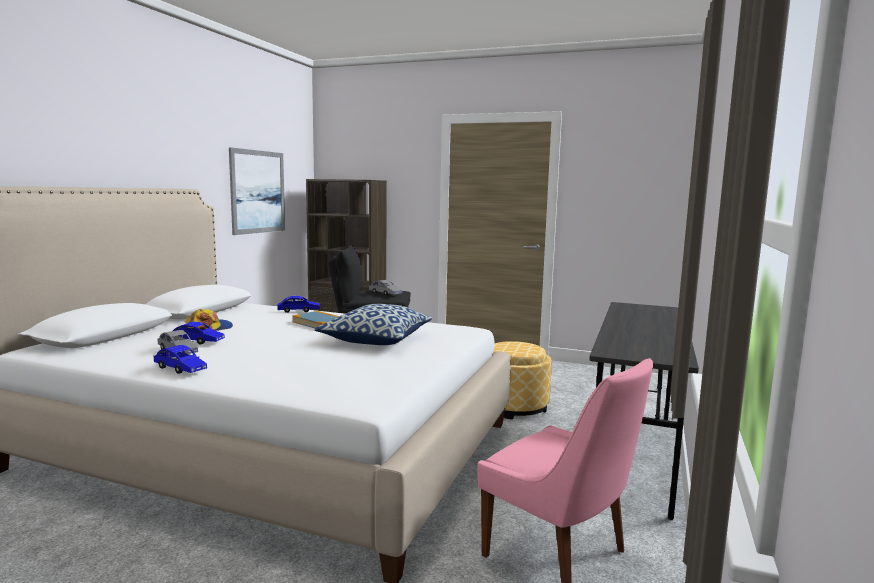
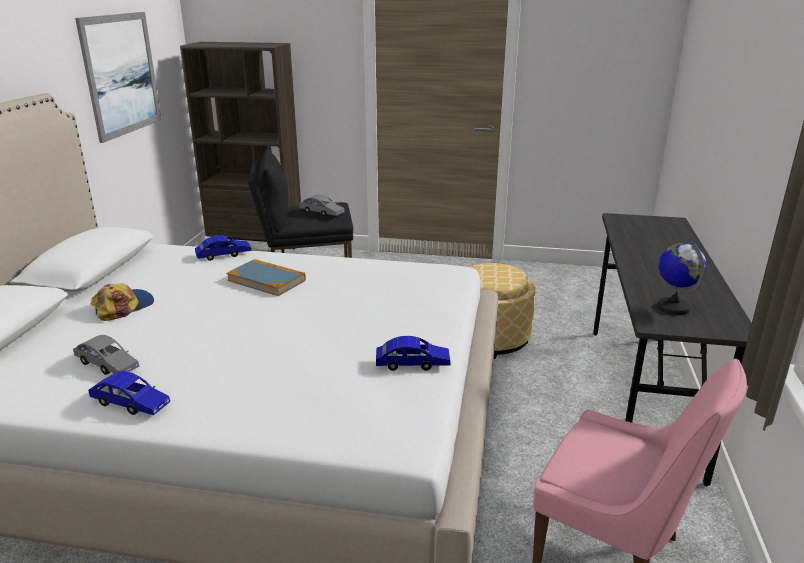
camera: 10 degrees left, 15 degrees up
(196, 341) = (122, 339): blue toy car -> blue toy car (412, 364)
(376, 339) = (352, 307): pillow -> none
(631, 347) = (673, 308): none -> globe

